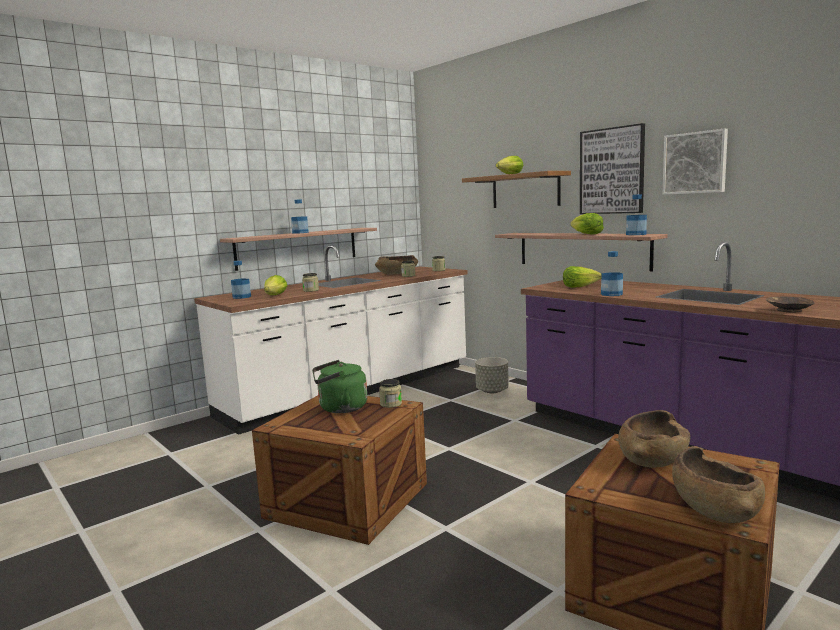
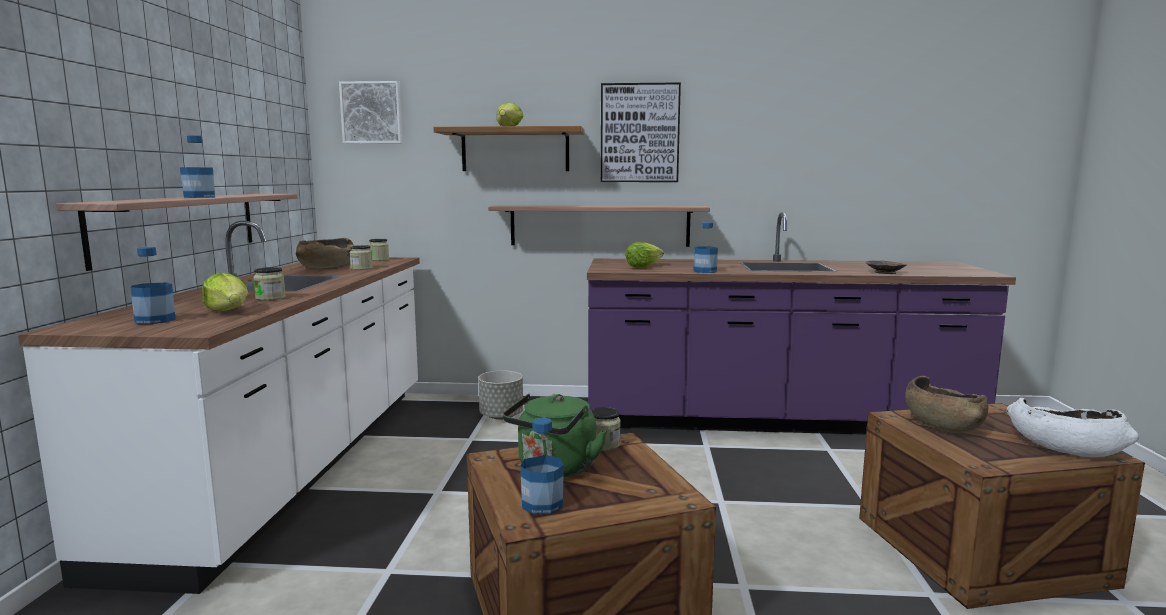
camera: 45 degrees left, 0 degrees up
(586, 234) = (620, 205): lettuce -> none
(636, 234) = (679, 205): bottle -> bottle (542, 504)
(695, 163) = (735, 131): picture -> picture (372, 113)
(714, 506) = (1064, 448): brown bowl -> white bowl

